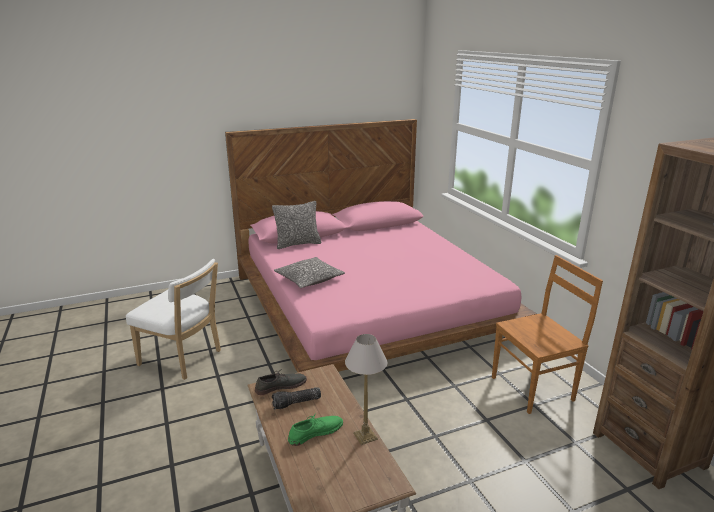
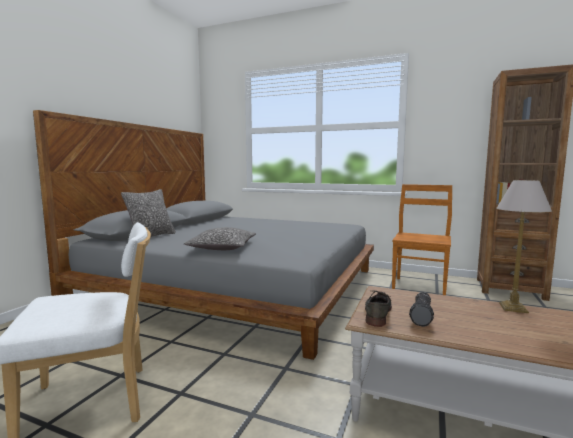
camera: 45 degrees left, 15 degrees down
(315, 432) = (489, 323): green shoe -> none
(368, 306) = (237, 285): pink bed -> grey bed

